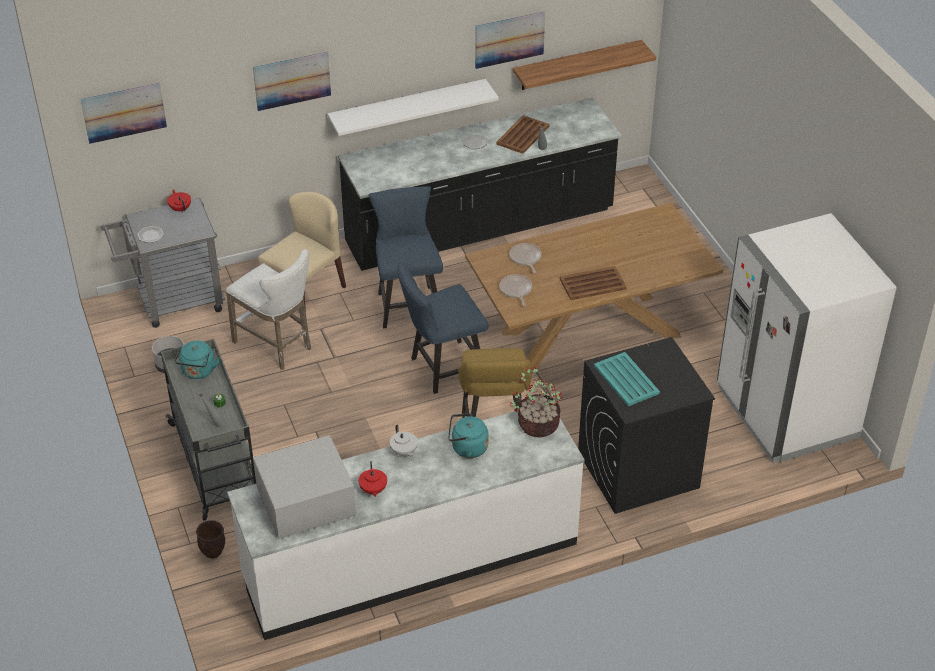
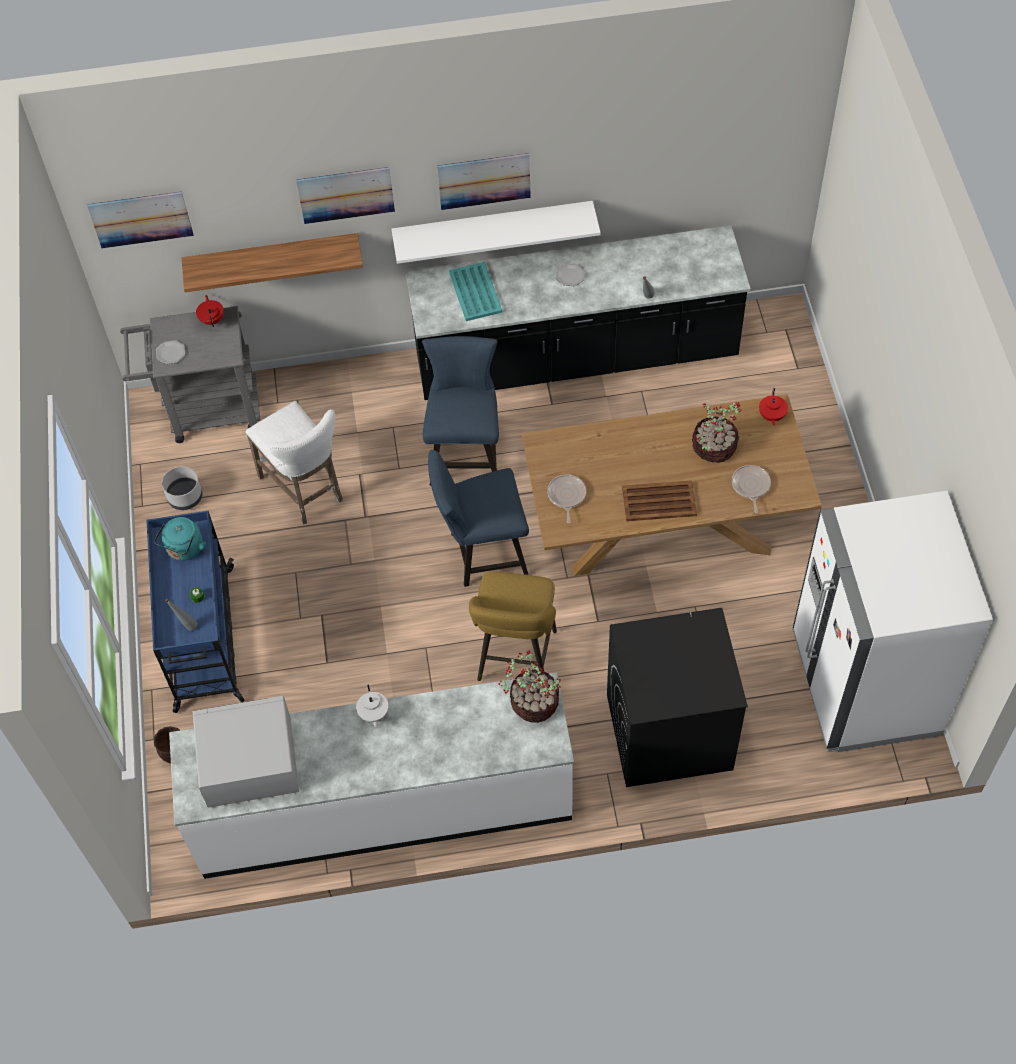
camera: 15 degrees right, 15 degrees up
(216, 464) = (204, 640): grey cart -> blue cart
(306, 291) = (355, 418): beige chair -> none
(373, 490) = (326, 760): red teapot -> red teapot (771, 416)
(467, 448) = (445, 721): turquoise kettle -> none
(509, 39) = (624, 161): picture -> picture (484, 180)
(522, 135) = (630, 272): brown tray -> none
(525, 258) = (590, 451): frying pan -> frying pan (750, 486)
(577, 65) = (712, 190): shelf -> shelf (272, 256)
(624, 244) = (713, 448): none -> potted plant
(626, 380) = (650, 662): turquoise tray -> turquoise tray (475, 293)

